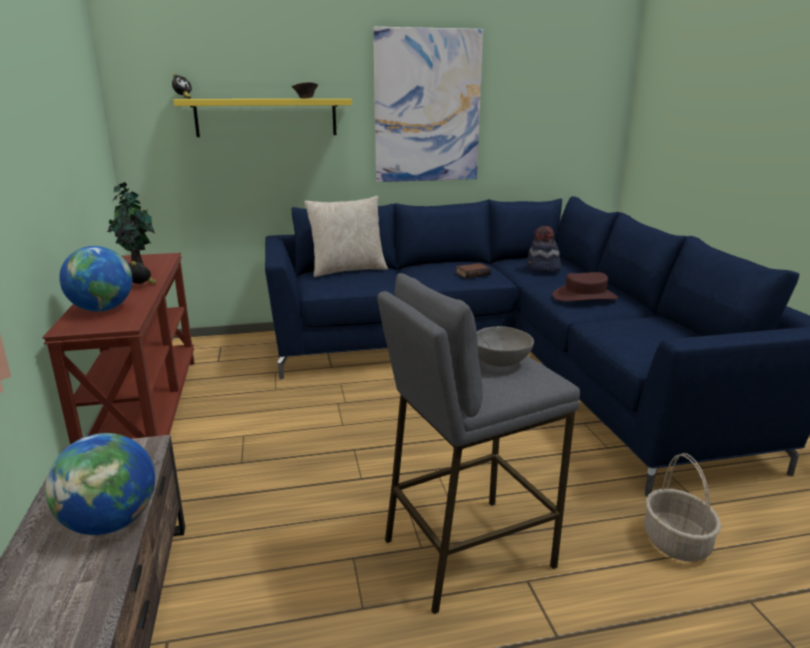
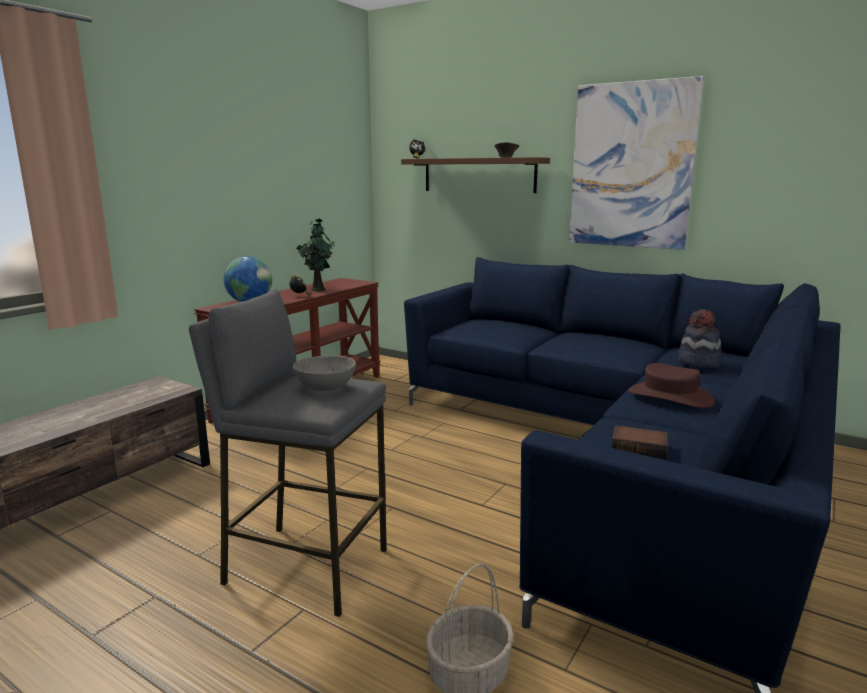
camera: 45 degrees right, 5 degrees down
(110, 523) = (96, 414): globe -> none
(266, 117) = (478, 175): yellow shelf -> brown shelf
(347, 270) = (503, 323): beige pillow -> none
(472, 273) = (606, 349): book -> book (640, 447)

